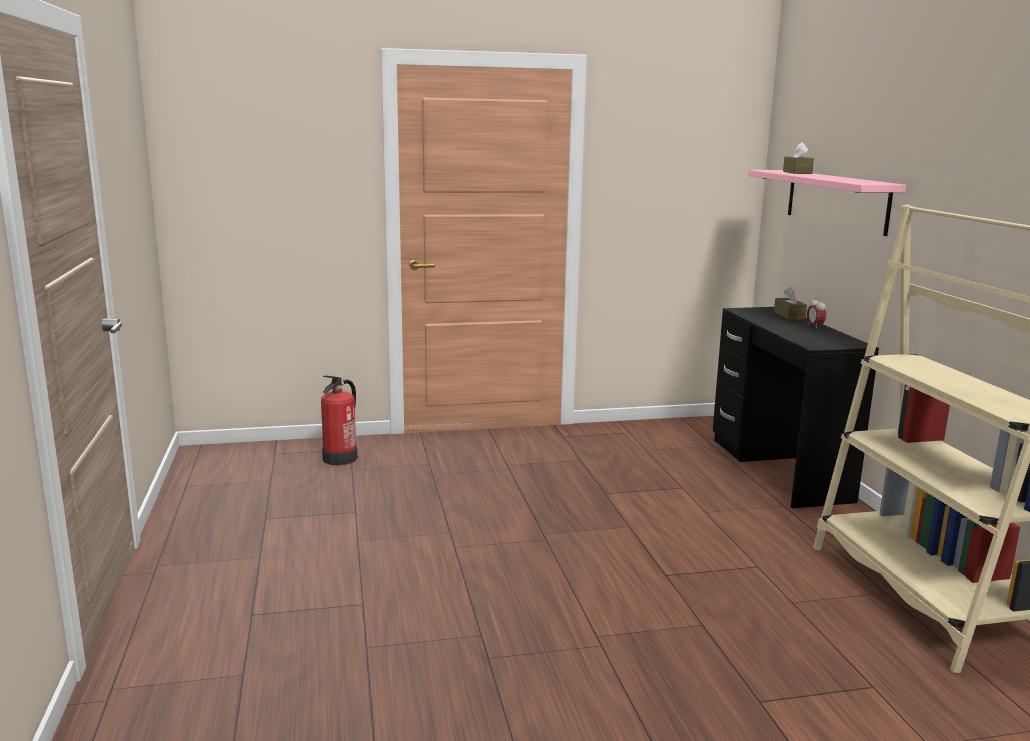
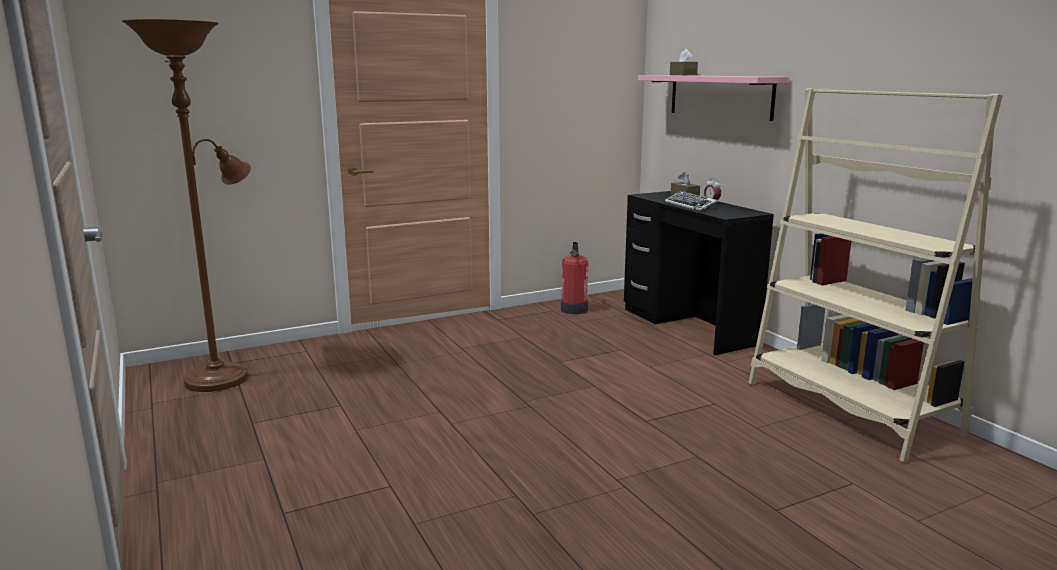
camera: 15 degrees left, 0 degrees up
(260, 466) = (222, 376): none -> brown floor lamp
(341, 458) = (301, 360): fire extinguisher -> fire extinguisher (574, 309)
(785, 328) = (690, 205): none -> keyboard

